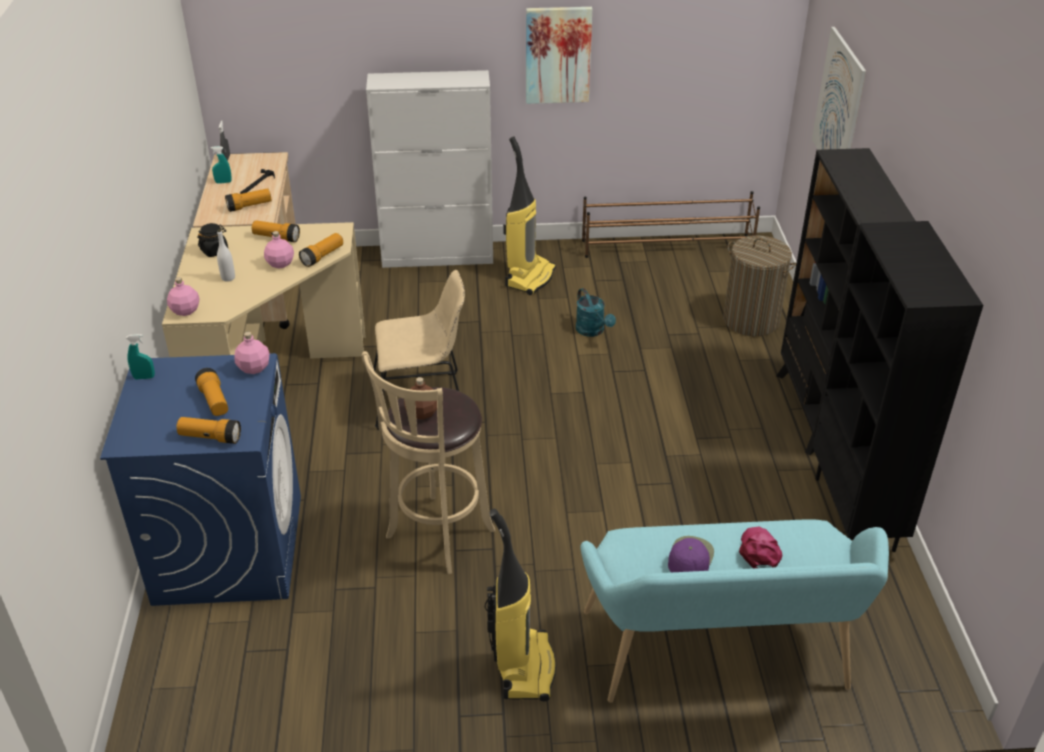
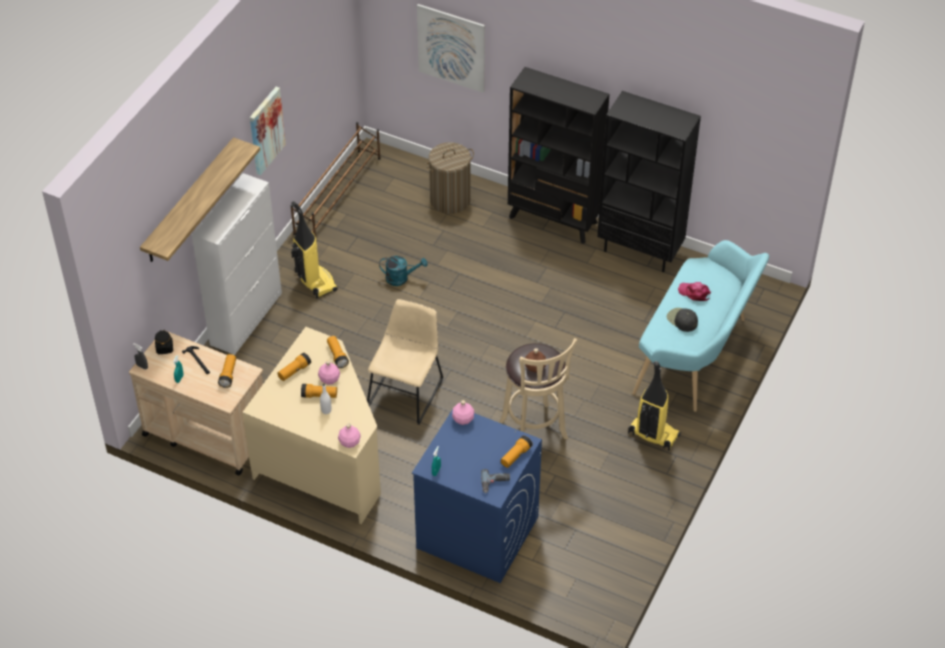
camera: 60 degrees left, 10 degrees up
(146, 436) = (495, 483): none -> power drill
(214, 251) = (285, 408): black jar -> black jar (164, 348)
(214, 401) = (482, 445): flashlight -> flashlight (319, 395)
(380, 31) = (189, 201): none -> shelf
(690, 558) = (682, 320): purple cap -> black cap

